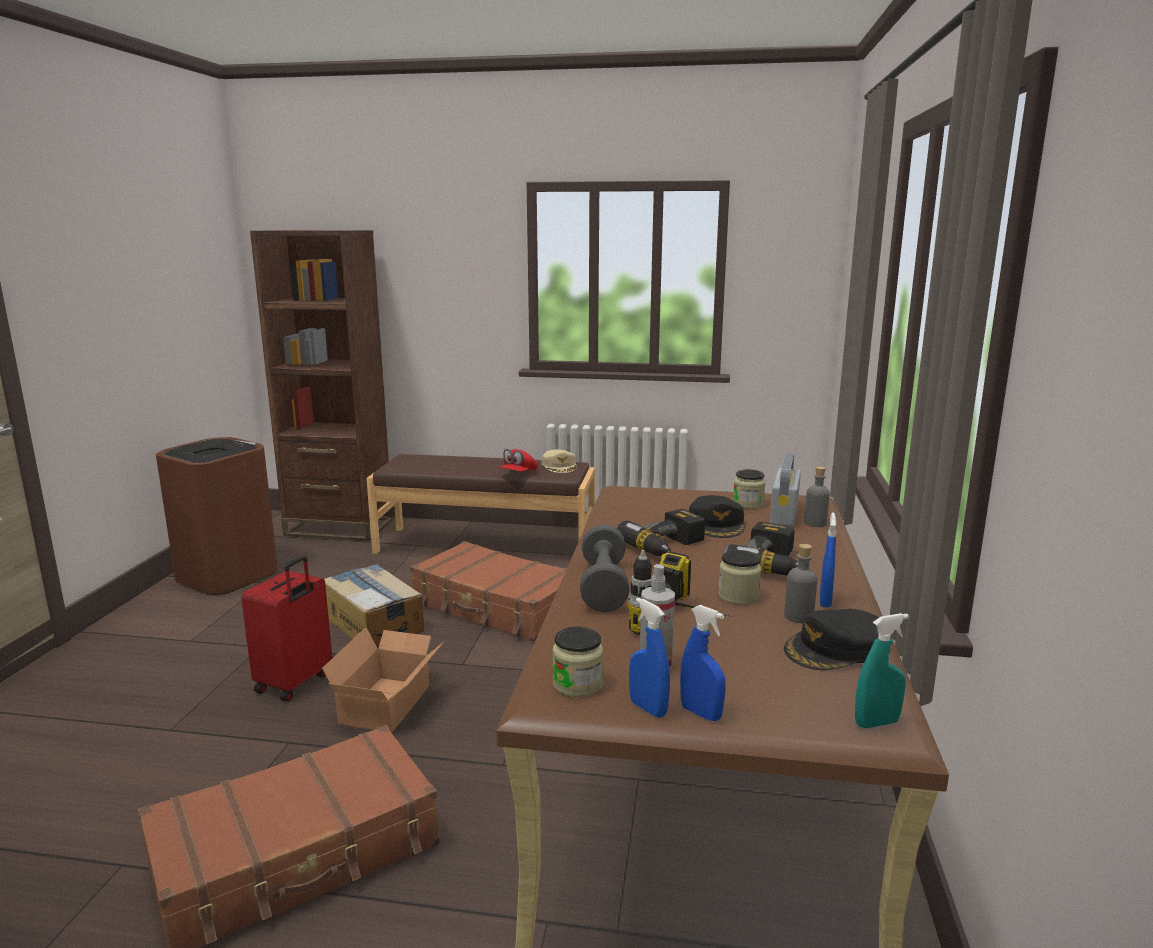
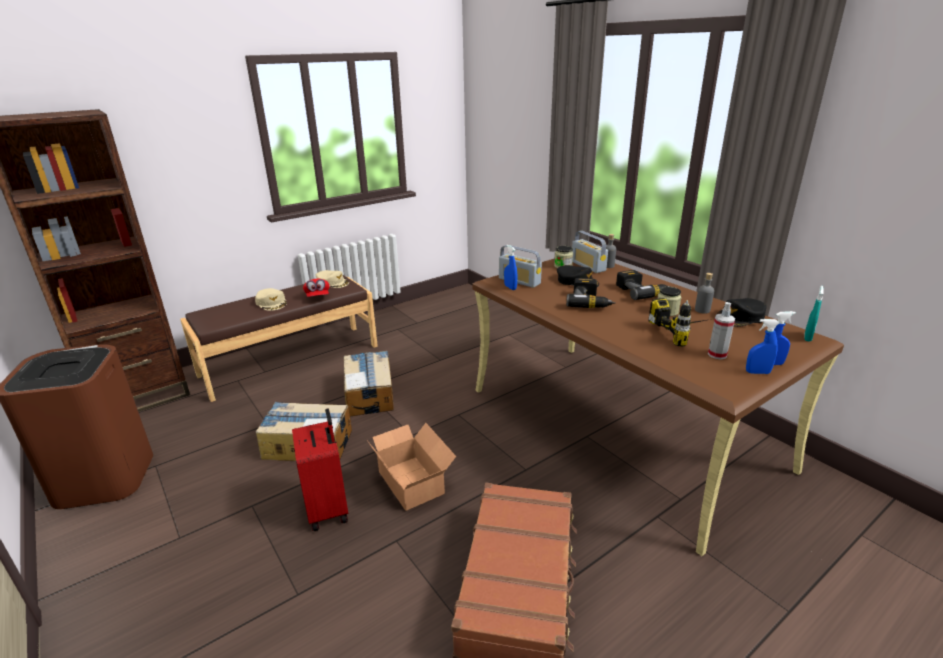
camera: 45 degrees left, 10 degrees up
(471, 466) = (271, 303): none -> beige cap
(496, 607) = (369, 393): brown suitcase -> cardboard box
(577, 684) = (719, 378): jar -> none
(603, 586) = (617, 332): grey dumbbell -> none
(647, 500) = (519, 281): none -> radio
(825, 601) = (693, 299): blue spray bottle -> blue spray bottle (510, 287)
(835, 649) = (740, 317): black cap -> black cap turned 45 degrees clockwise

